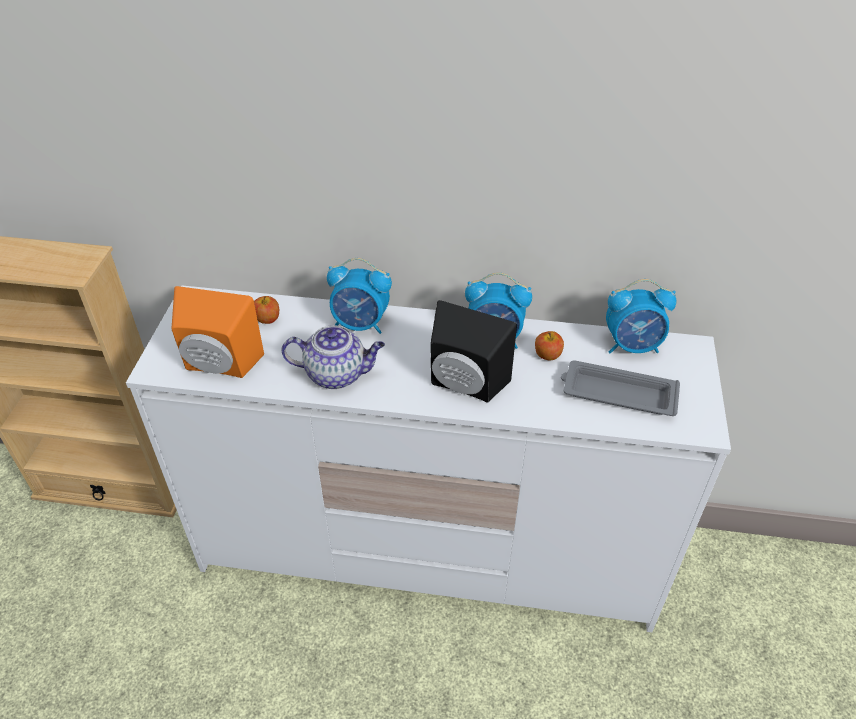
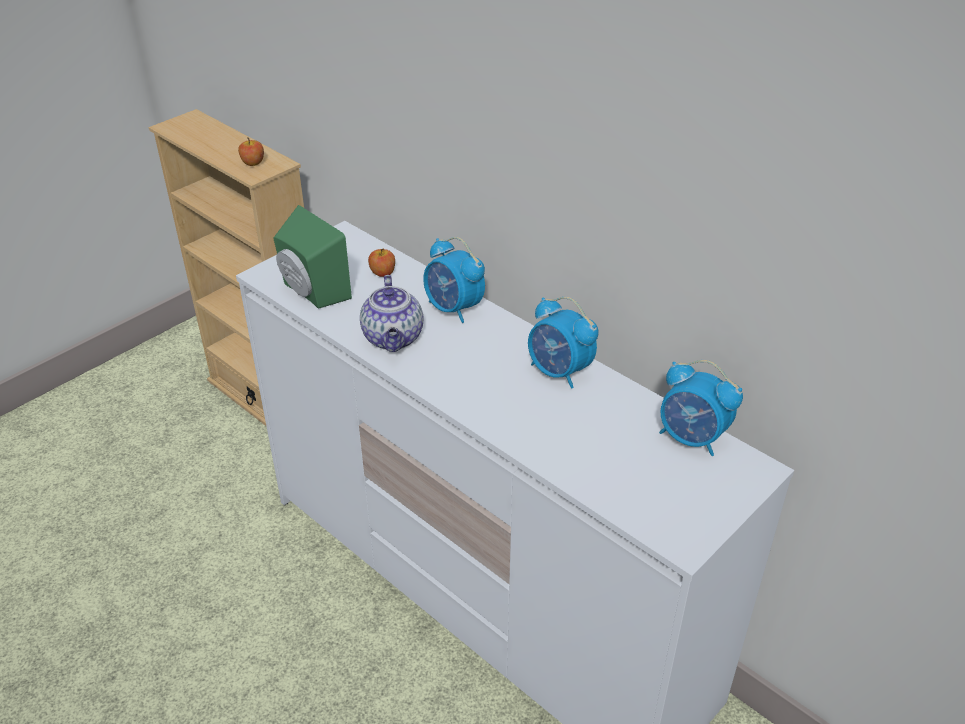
camera: 35 degrees right, 5 degrees down
(219, 366) = (311, 292): orange speaker -> green speaker
(337, 374) = (394, 339): teapot -> teapot turned 45 degrees clockwise
(464, 386) = (490, 397): black speaker -> none
(547, 355) = (595, 407): apple -> apple (253, 163)
(617, 394) = (627, 471): grey tray -> none

